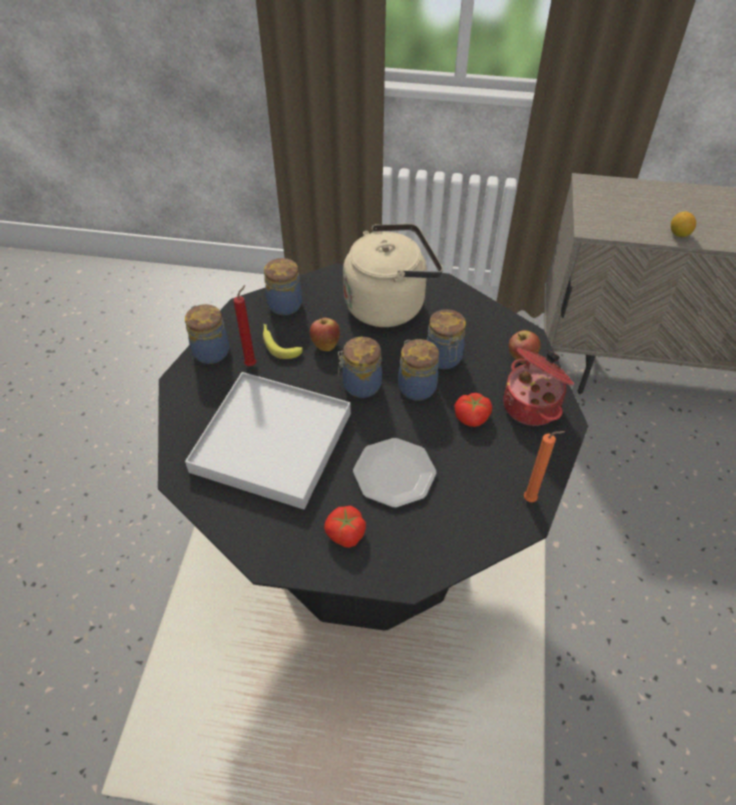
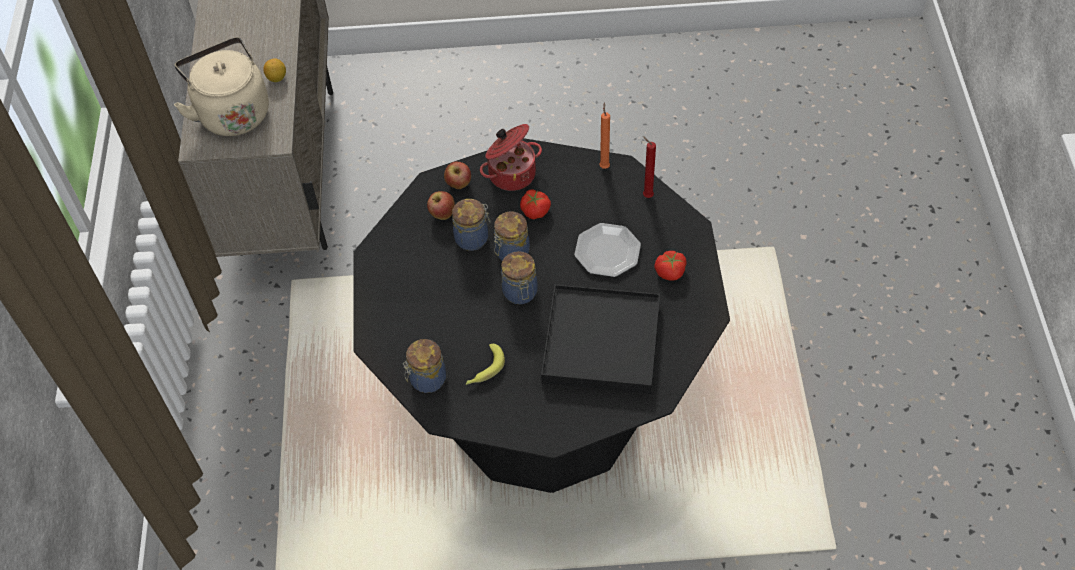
camera: 100 degrees left, 5 degrees up
(210, 351) = (507, 425): jar -> none
(252, 364) = (515, 384): red candle -> red candle (646, 195)
(272, 442) = (601, 342): white tray -> black tray
(325, 344) = (476, 331): apple -> apple (442, 214)
(389, 304) = (408, 291): beige kettle -> beige kettle (231, 112)

